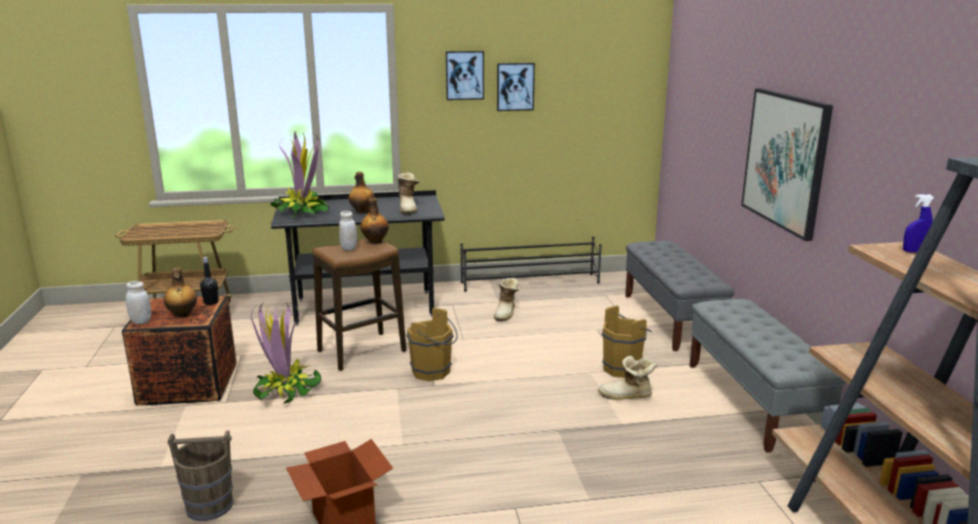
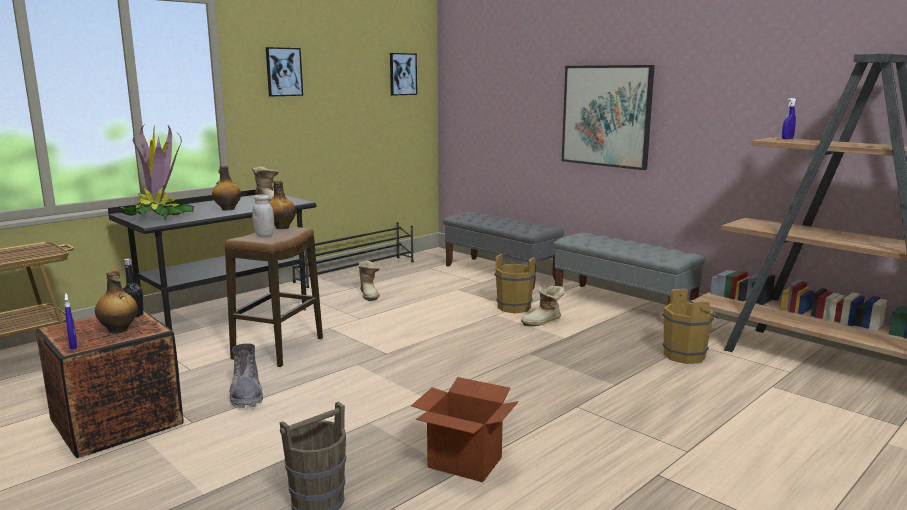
camera: 35 degrees left, 5 degrees down
(141, 322) = (73, 346): white jar -> blue spray bottle
(286, 390) = (246, 395): potted plant -> grey boot
(433, 373) = (372, 346): brown bucket -> brown bucket (687, 355)
(515, 86) = (327, 83): picture -> picture (402, 74)

